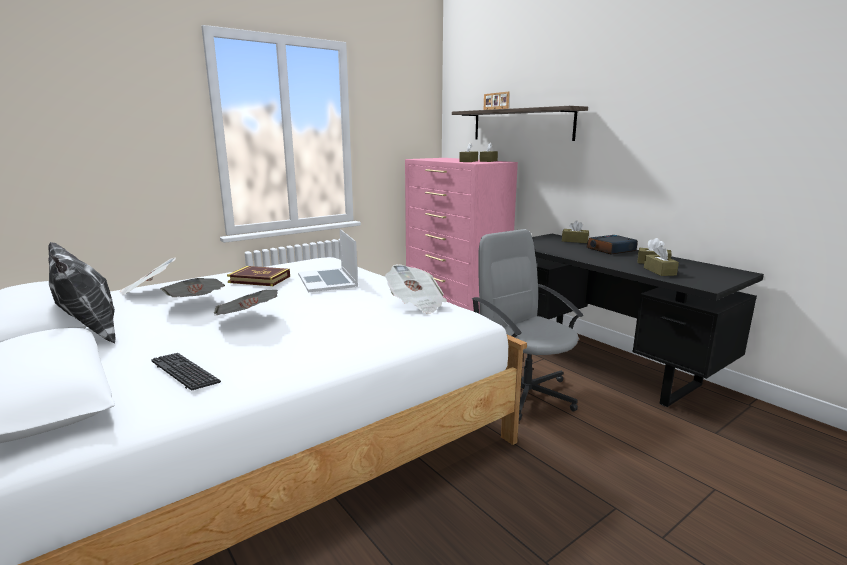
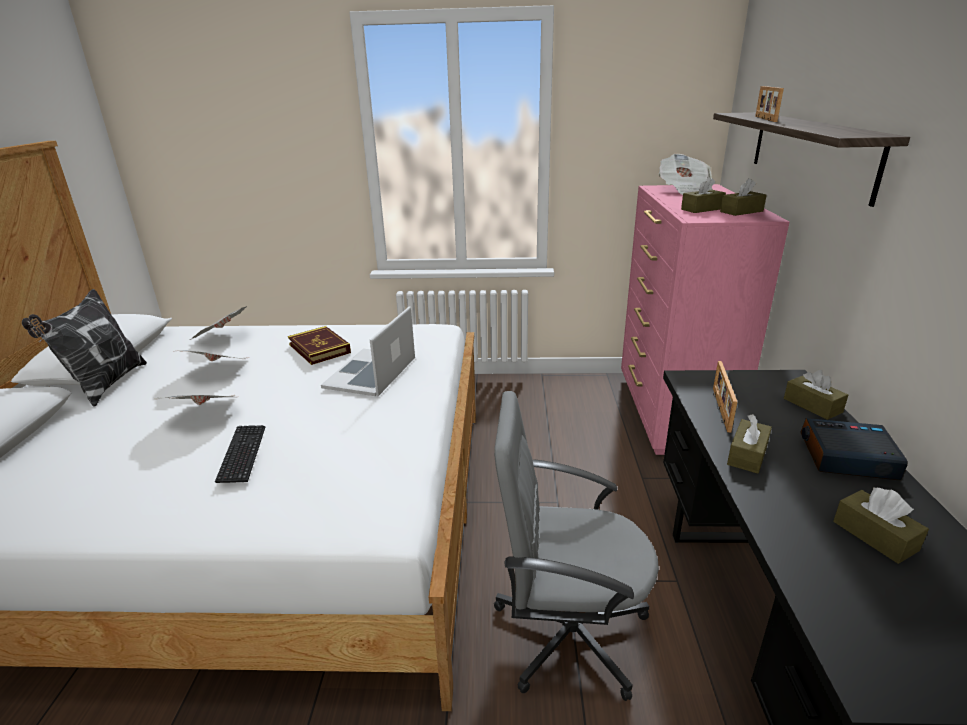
camera: 40 degrees right, 10 degrees up
(185, 373) = (57, 474): keyboard -> keyboard (242, 454)
(416, 304) = (368, 461): newspaper -> newspaper (683, 190)
(525, 393) = (567, 632): grey office chair -> grey office chair turned 90 degrees counterclockwise
(546, 248) = (720, 409): none -> picture frame
(659, 271) = (837, 571): brown tissue box -> brown tissue box (747, 455)

